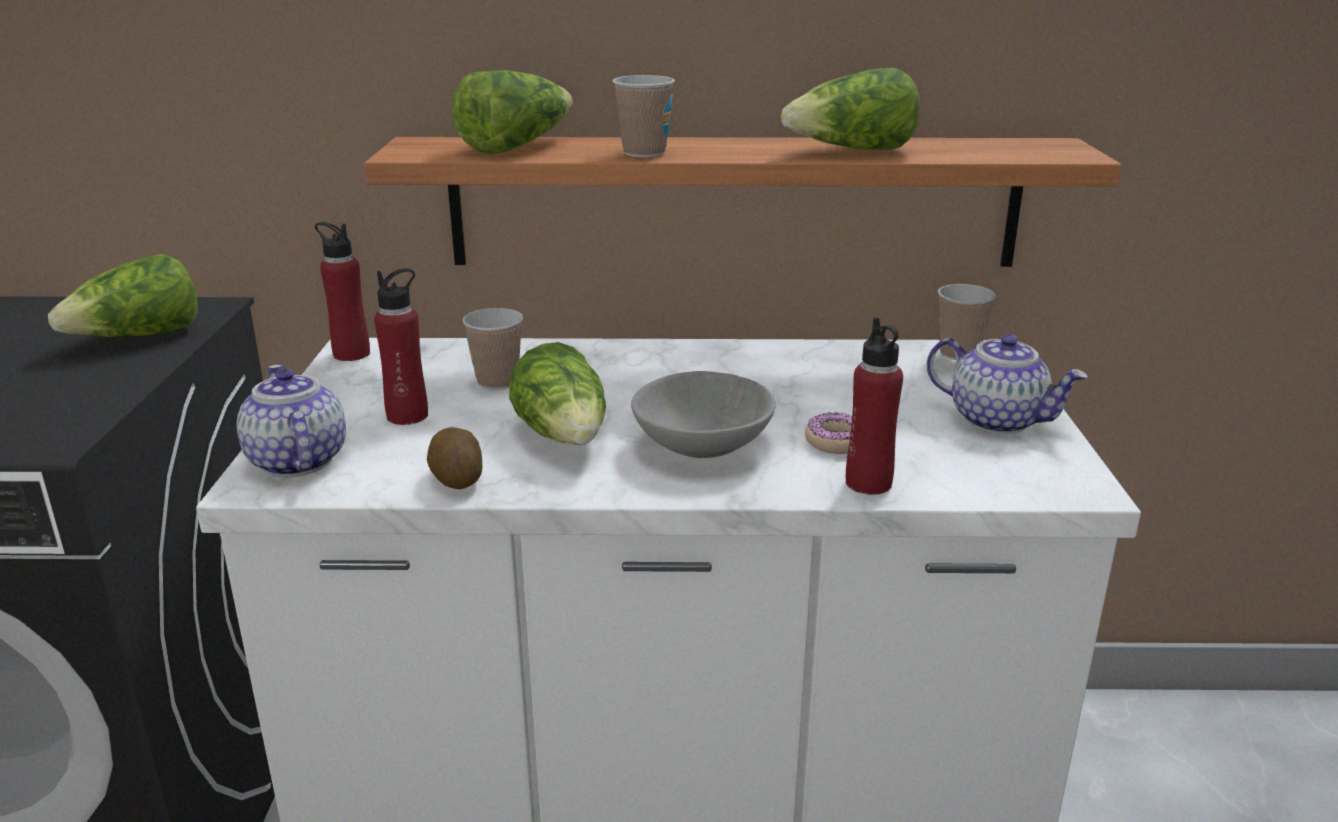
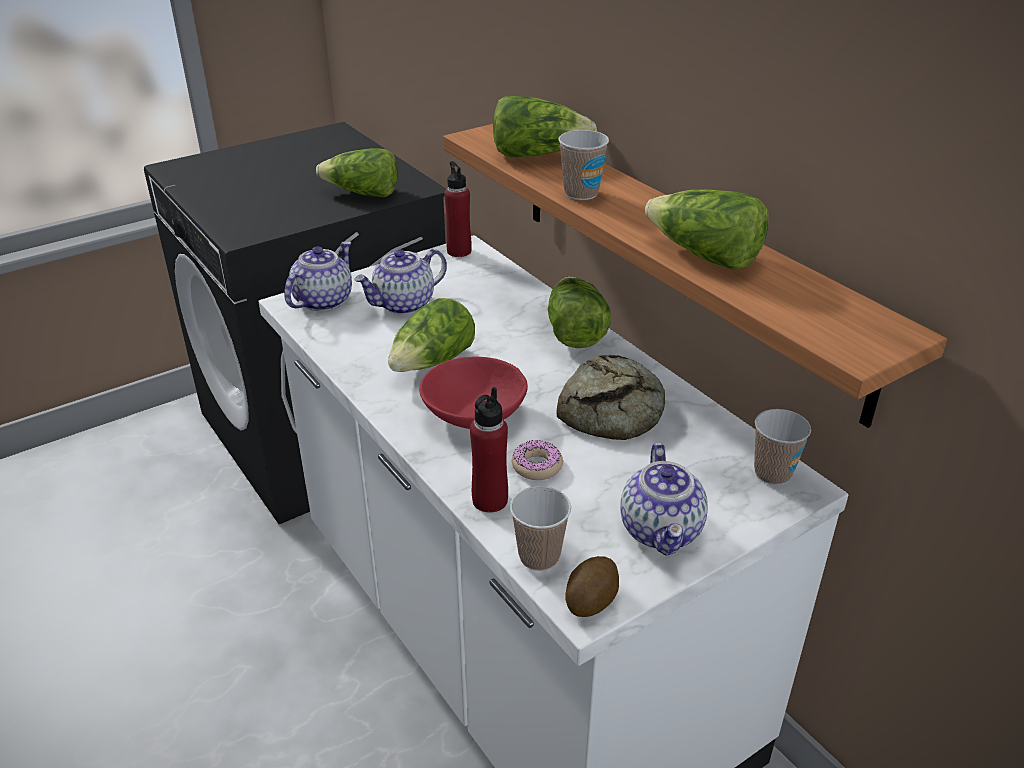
camera: 55 degrees right, 10 degrees up
(407, 416) = (404, 304): red bottle -> teapot
(456, 478) = (349, 353): potato -> potato (591, 600)
(497, 382) = (478, 310): cup -> cup (539, 556)
(623, 353) = (574, 331): none -> lettuce
(703, 445) = (474, 415): grey bowl -> red bowl
(785, 379) = (614, 409): none -> bread

